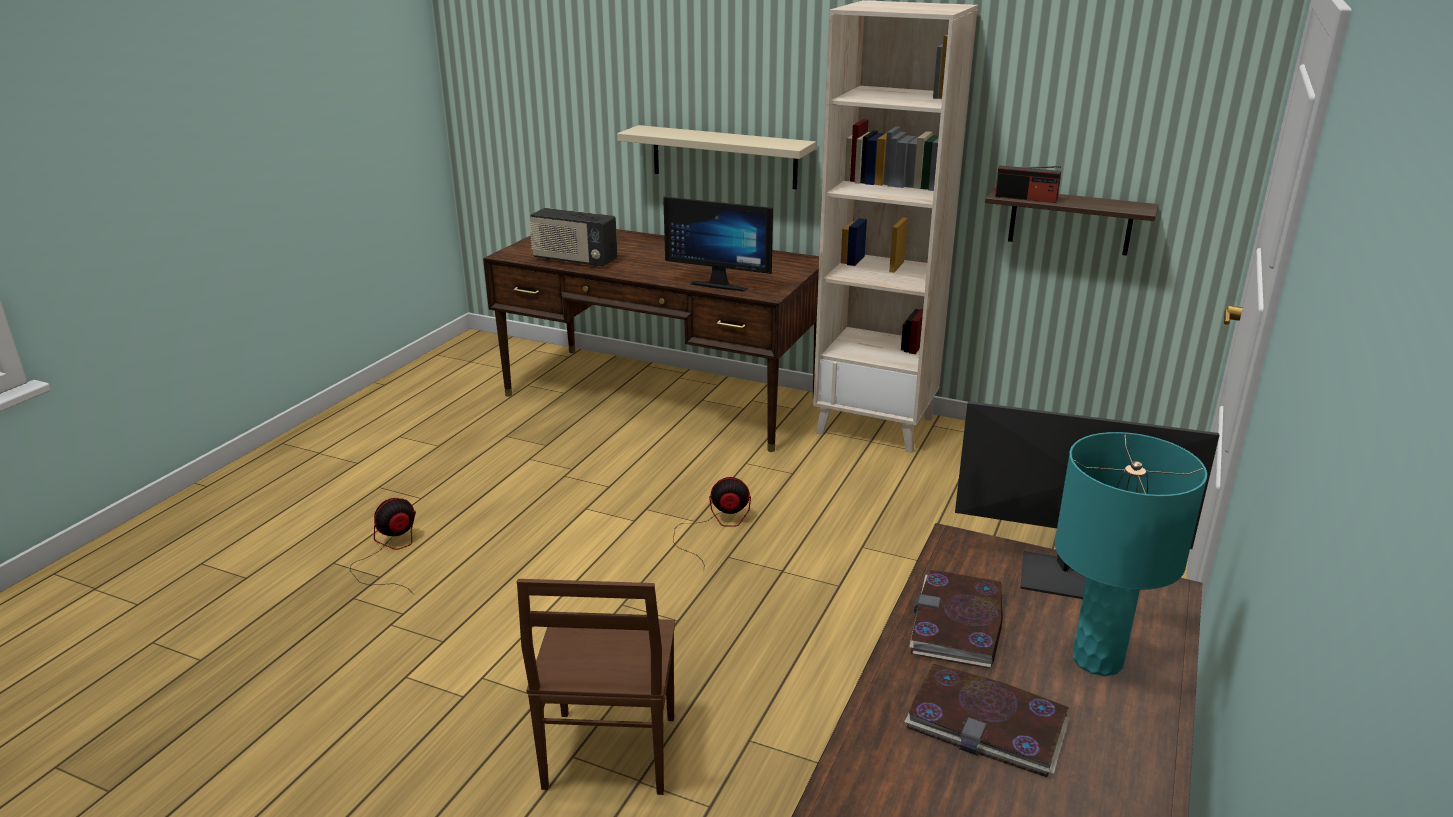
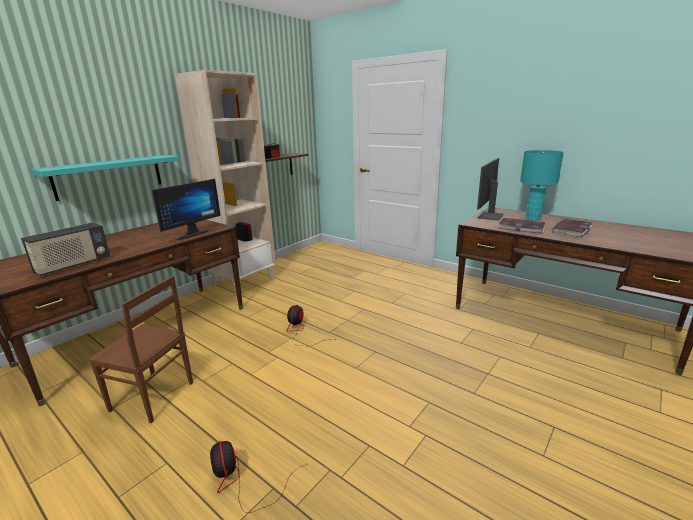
camera: 75 degrees left, 5 degrees down
(607, 754) = (471, 381): brown chair -> brown chair (153, 398)
(724, 157) = (109, 176): beige shelf -> turquoise shelf

